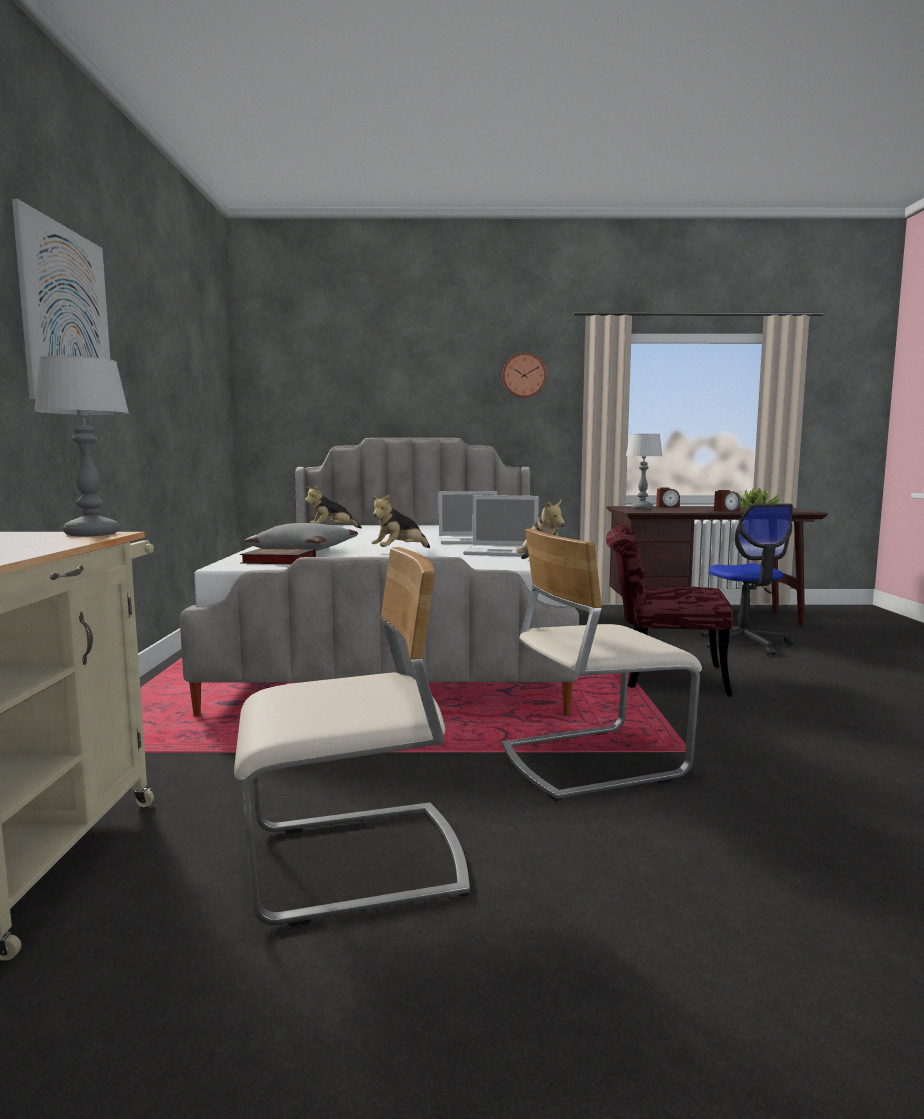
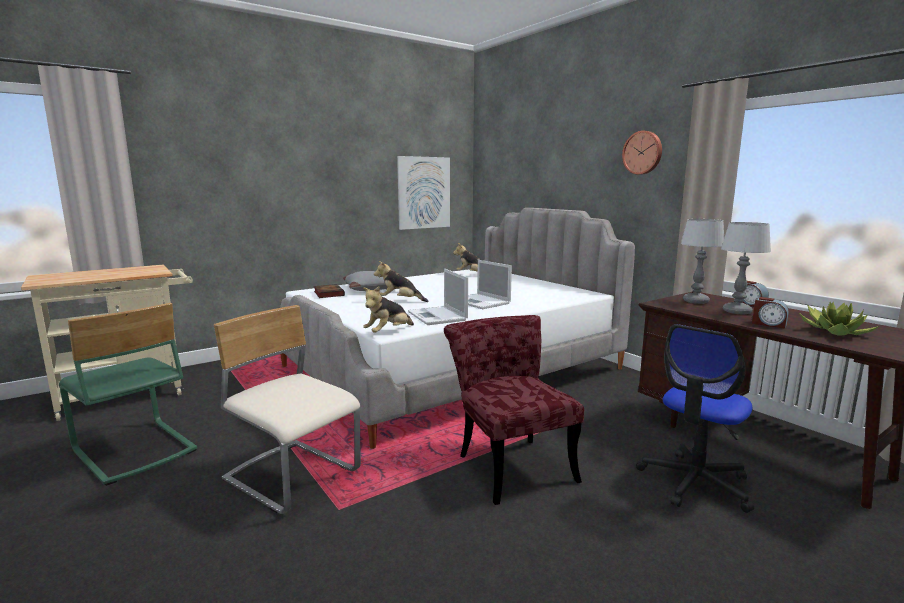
camera: 55 degrees right, 5 degrees up
(66, 317) = (264, 157): picture -> picture (424, 193)
(93, 534) = (154, 272): table lamp -> table lamp (737, 311)
(356, 864) = (133, 451): beige chair -> green chair

